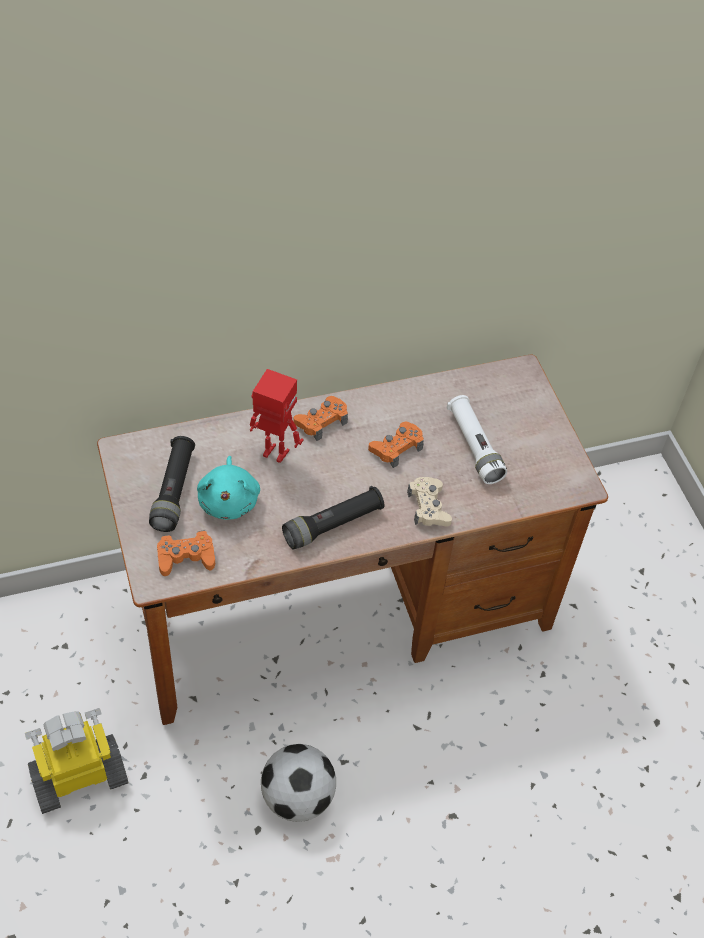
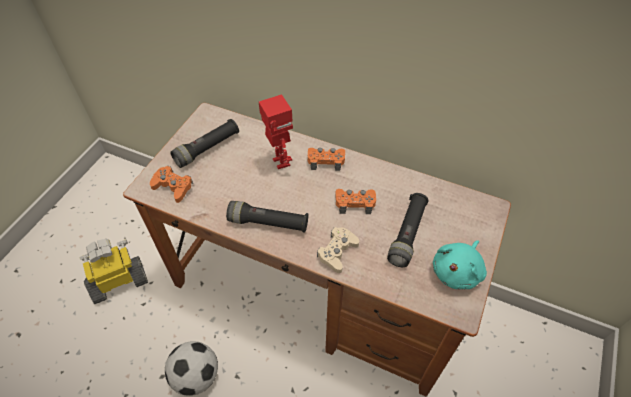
camera: 45 degrees right, 0 degrees up
(79, 775) = (119, 281): toy robot -> toy robot turned 45 degrees counterclockwise
(229, 500) = (228, 171): turquoise plush toy -> turquoise plush toy (457, 271)
(474, 447) = (407, 234): white flashlight -> black flashlight

